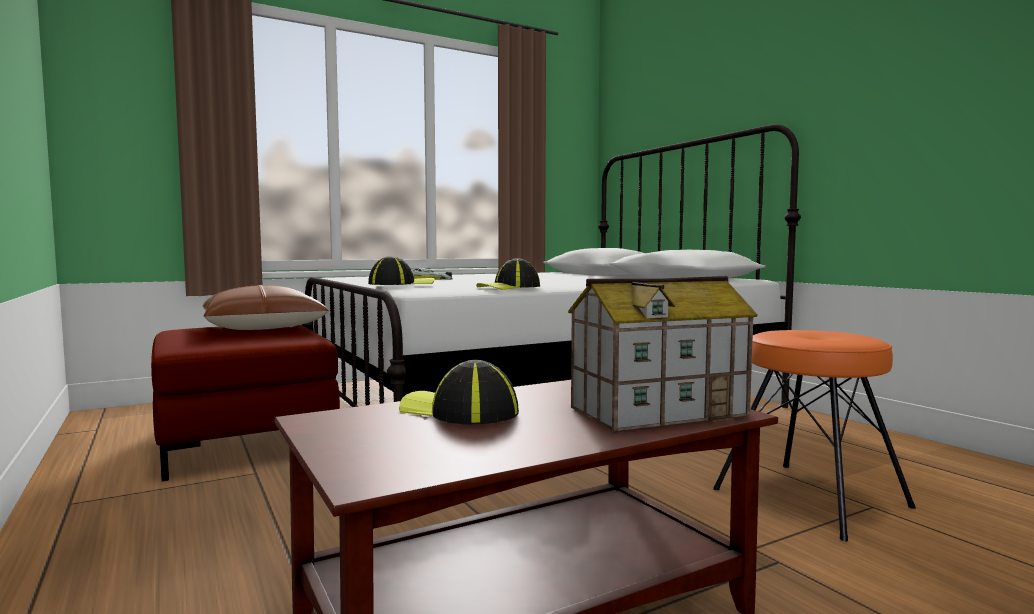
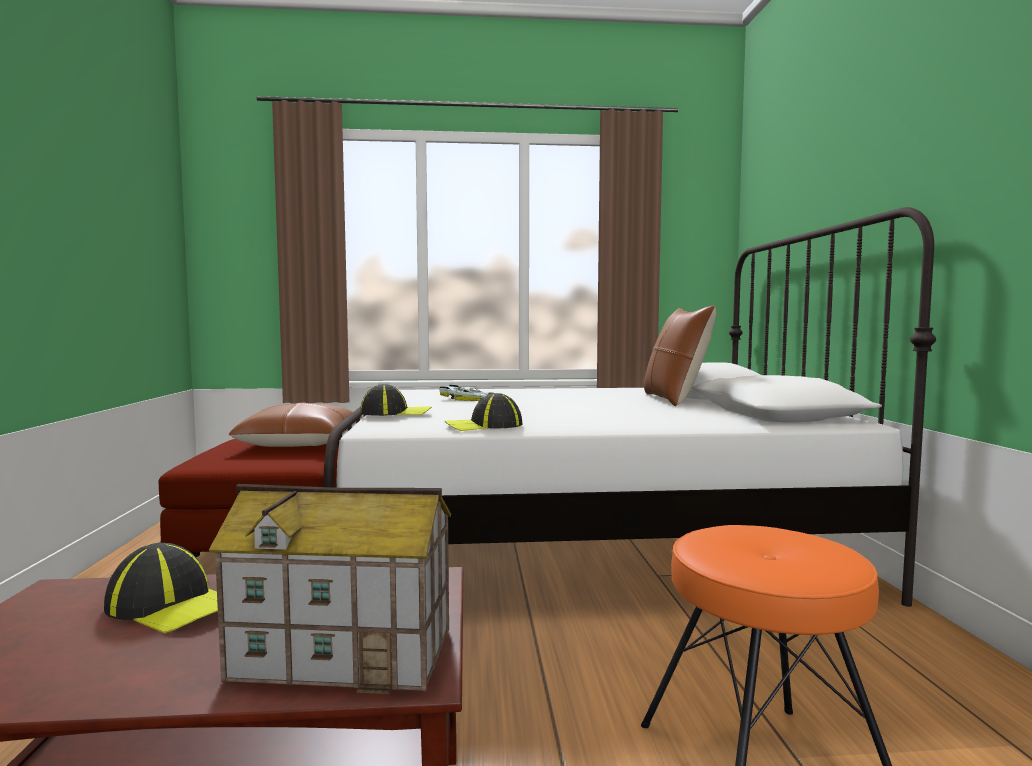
camera: 25 degrees right, 0 degrees up
(459, 411) = (172, 605): cap -> cap turned 150 degrees clockwise
(592, 275) = (674, 399): none -> brown pillow

